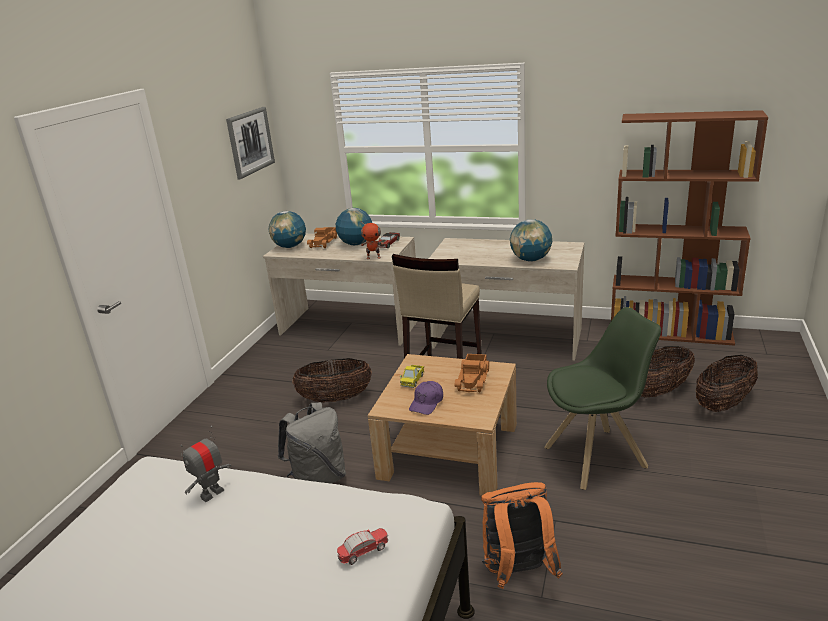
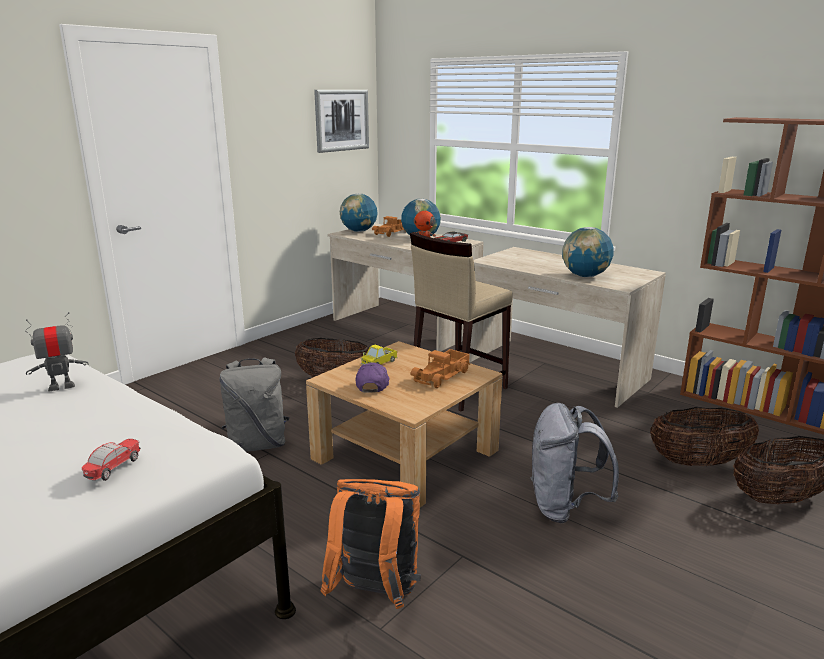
camera: 20 degrees right, 5 degrees down
(363, 552) = (113, 468): toy car -> toy car turned 60 degrees counterclockwise
(427, 403) = (373, 384): purple cap -> purple cap turned 135 degrees clockwise
(596, 457) = (565, 507): green chair -> grey backpack

